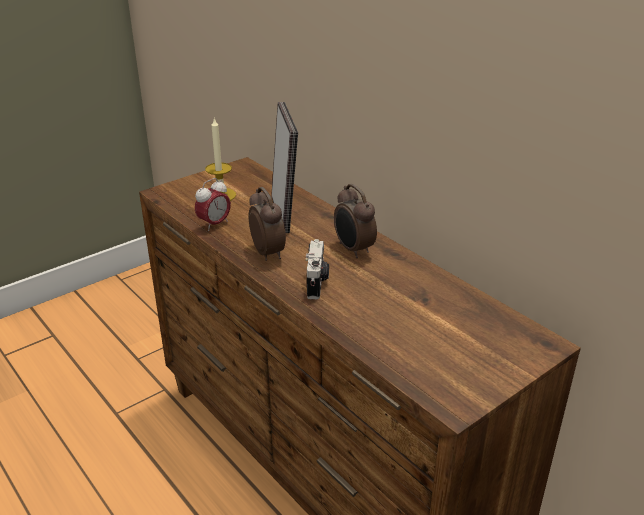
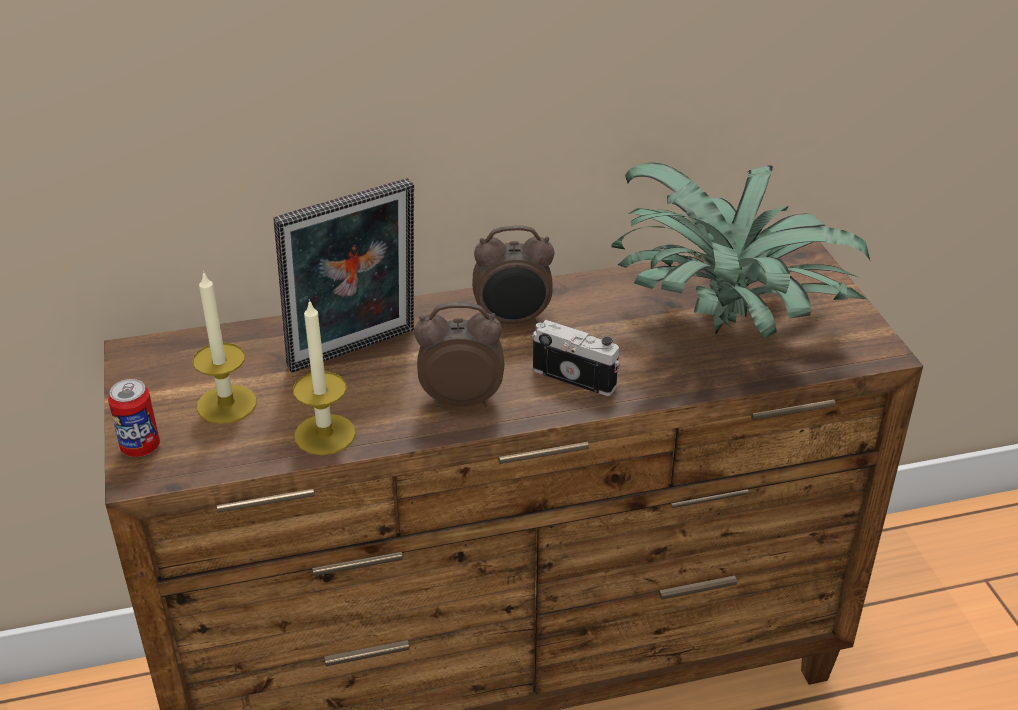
camera: 65 degrees left, 5 degrees up
(178, 186) = (140, 447): none -> can
(214, 224) = (325, 434): alarm clock -> candle
(285, 213) = (355, 353): picture frame -> picture frame turned 135 degrees clockwise
(420, 328) = (728, 327): none -> potted plant

